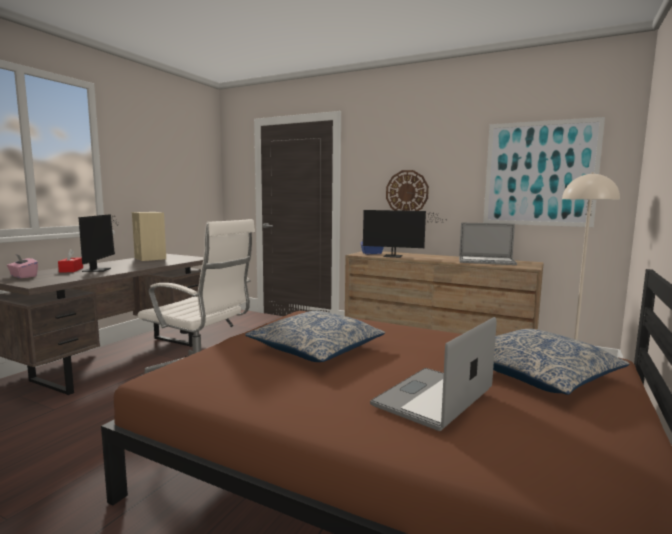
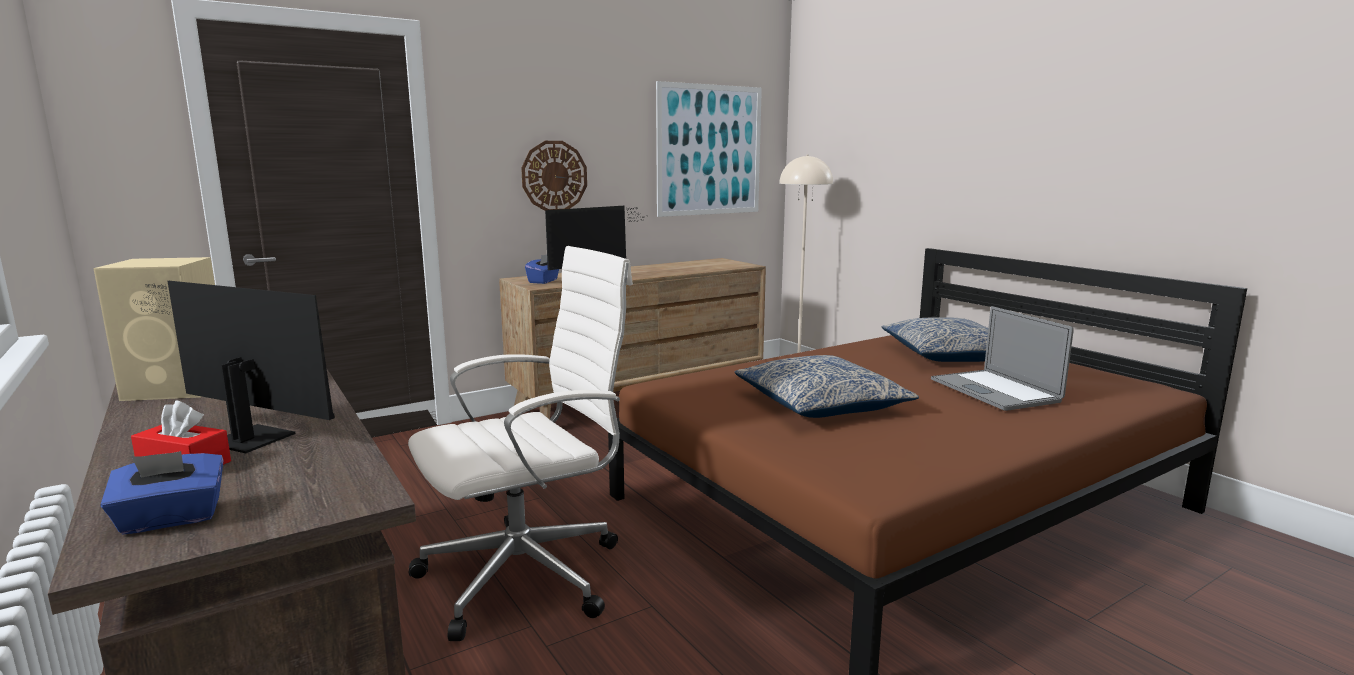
camera: 60 degrees left, 5 degrees up
(23, 276) = (171, 519): pink tissue box -> blue tissue box
(486, 261) = (690, 266): laptop -> none

